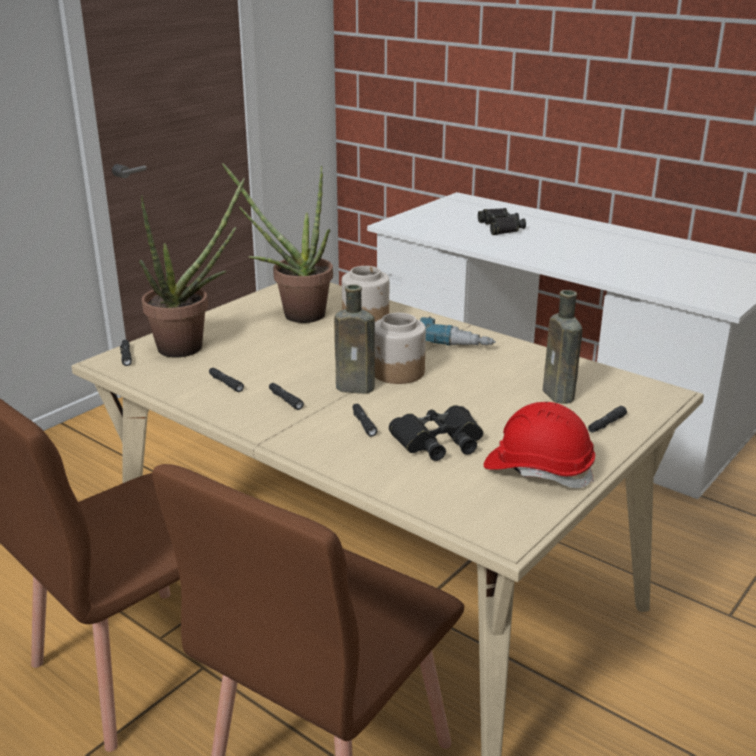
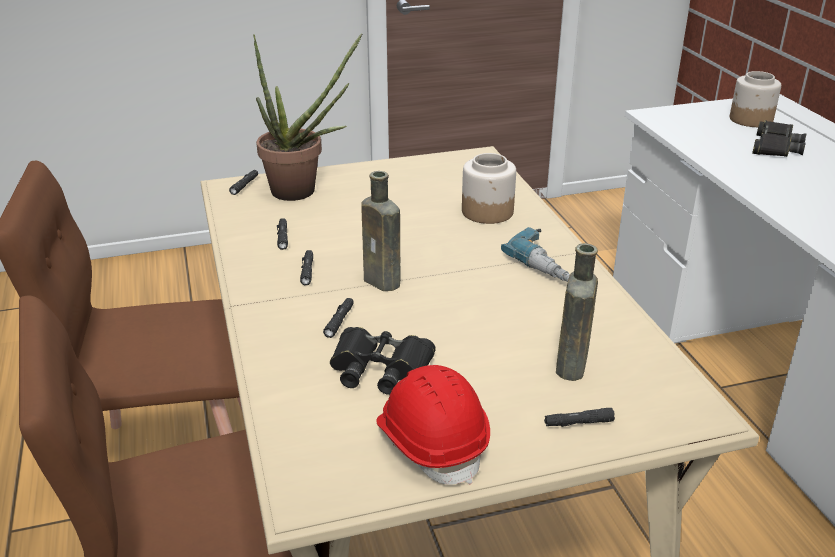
camera: 35 degrees right, 5 degrees up
(295, 314) = (429, 187): potted plant -> none
(398, 372) = (441, 279): jar -> jar (750, 120)

